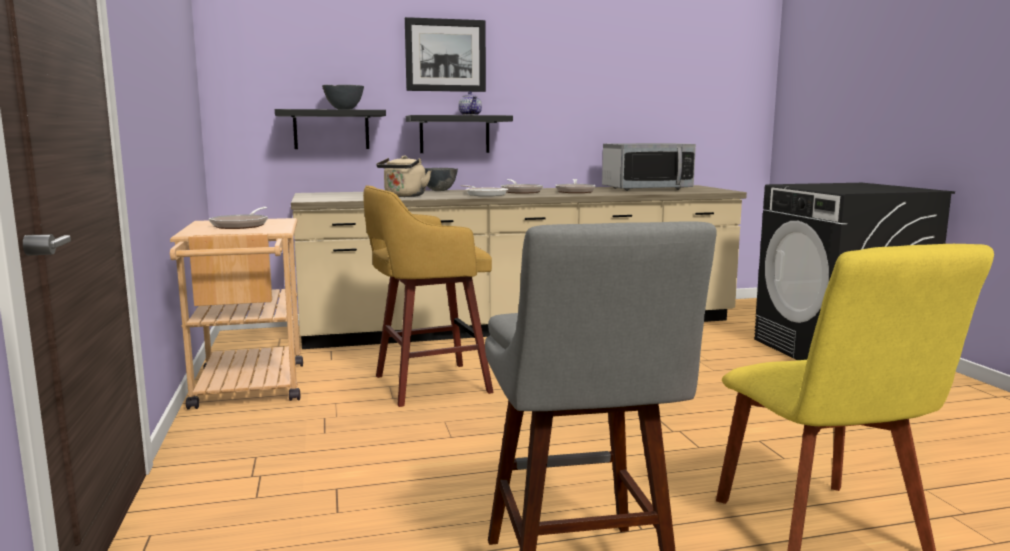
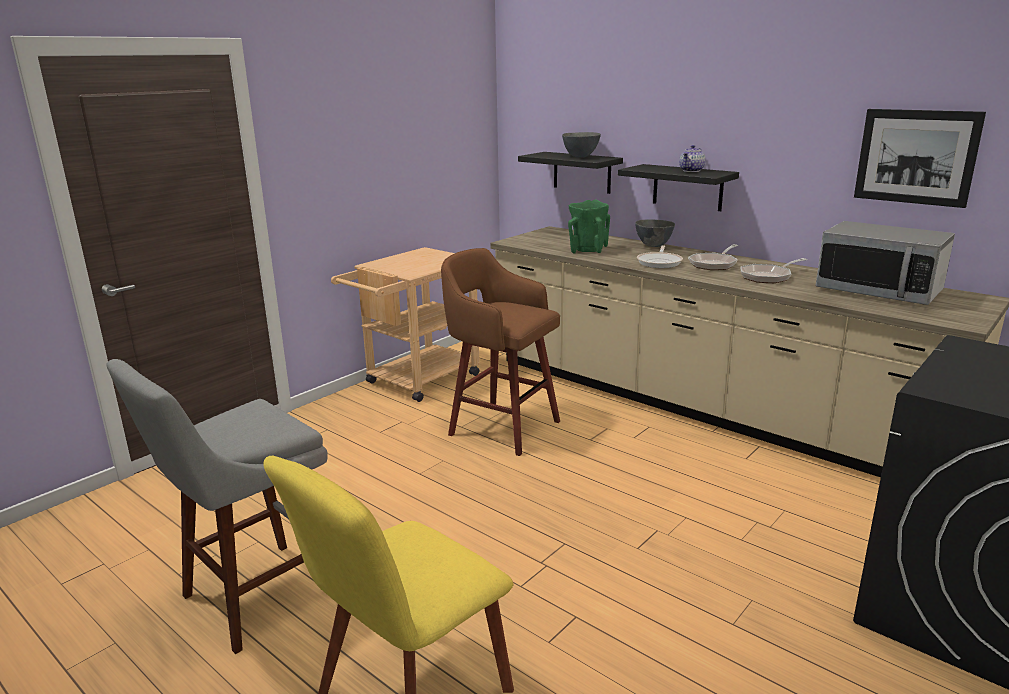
camera: 55 degrees right, 10 degrees up
(241, 225) = (422, 260): frying pan -> none
(404, 196) = (587, 250): beige kettle -> green vase
(428, 384) = (501, 427): yellow stool -> brown stool
(445, 55) = (686, 101): picture -> picture (916, 157)

